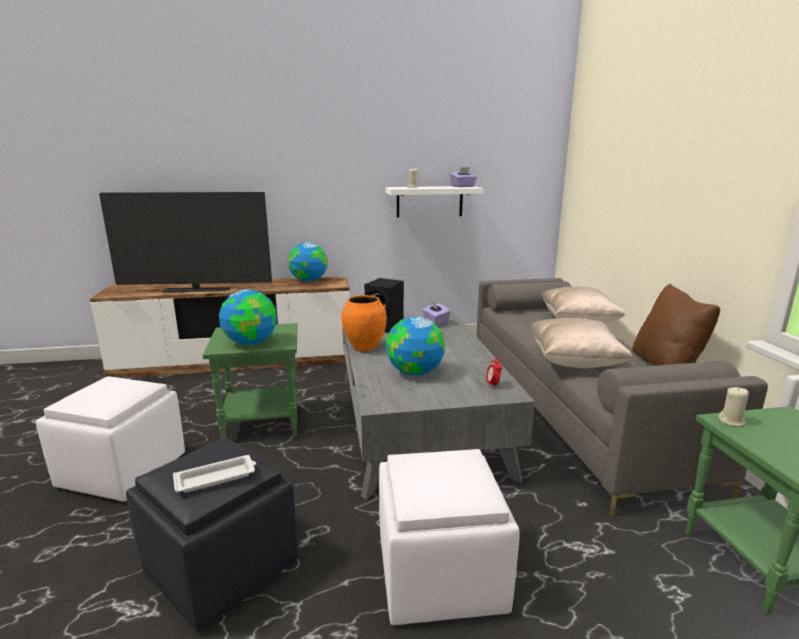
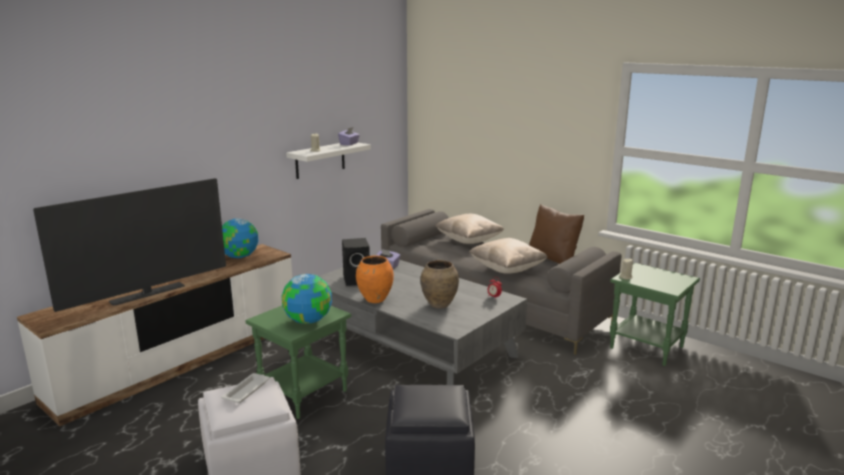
camera: 40 degrees left, 0 degrees up
(217, 478) = (445, 400): white tray -> white tray (247, 390)
(414, 372) = (439, 305): globe -> brown vase
(441, 575) = (540, 415): white ottoman -> none

